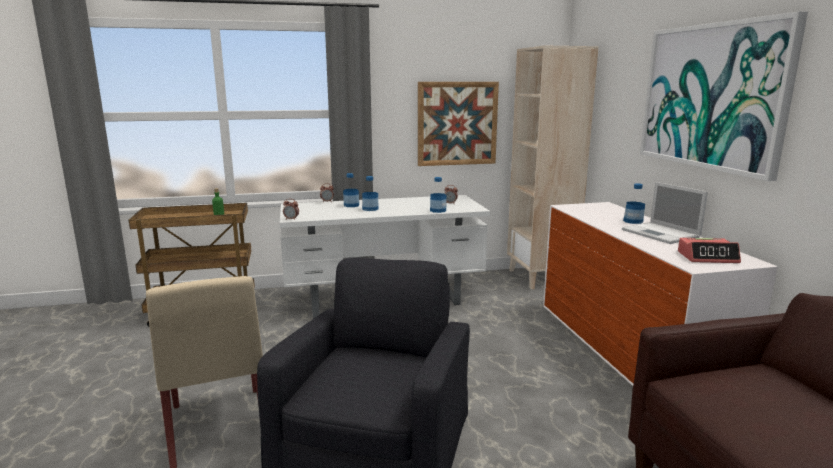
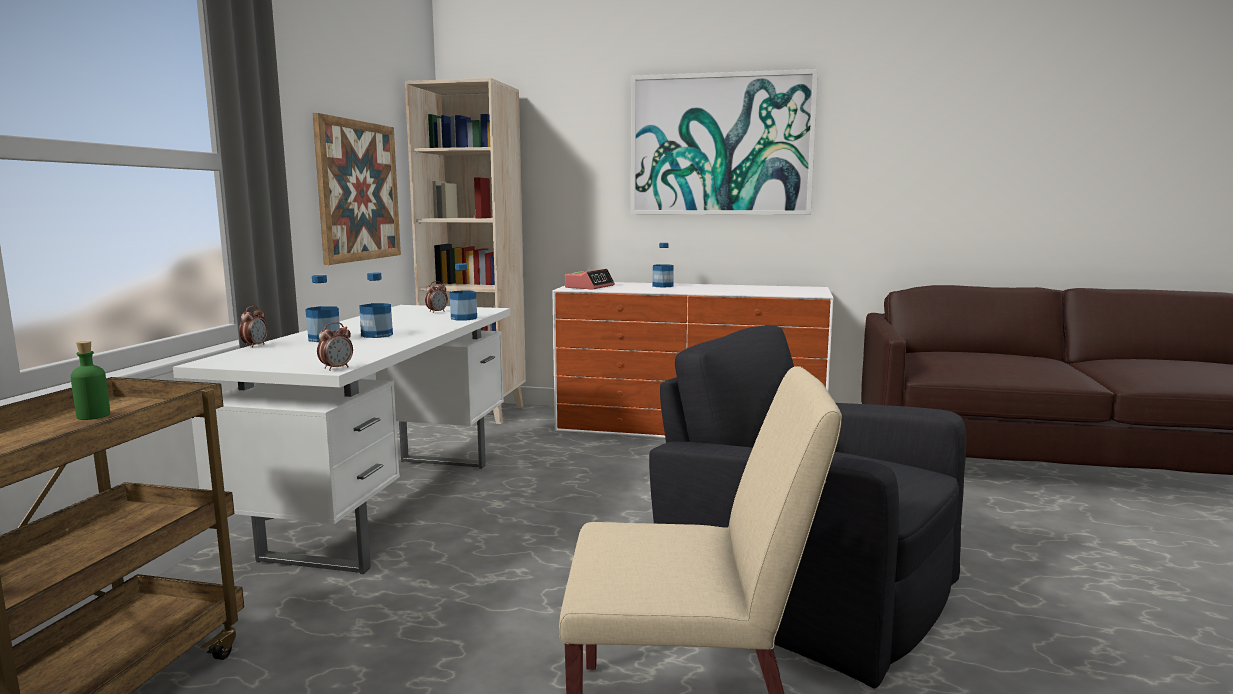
camera: 65 degrees left, 5 degrees down
(661, 234) = (715, 287): laptop -> none
(707, 257) = (795, 290): alarm clock -> alarm clock (589, 287)

